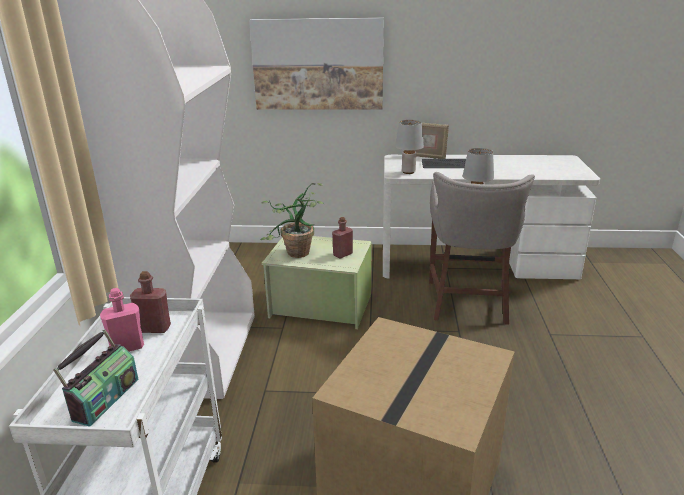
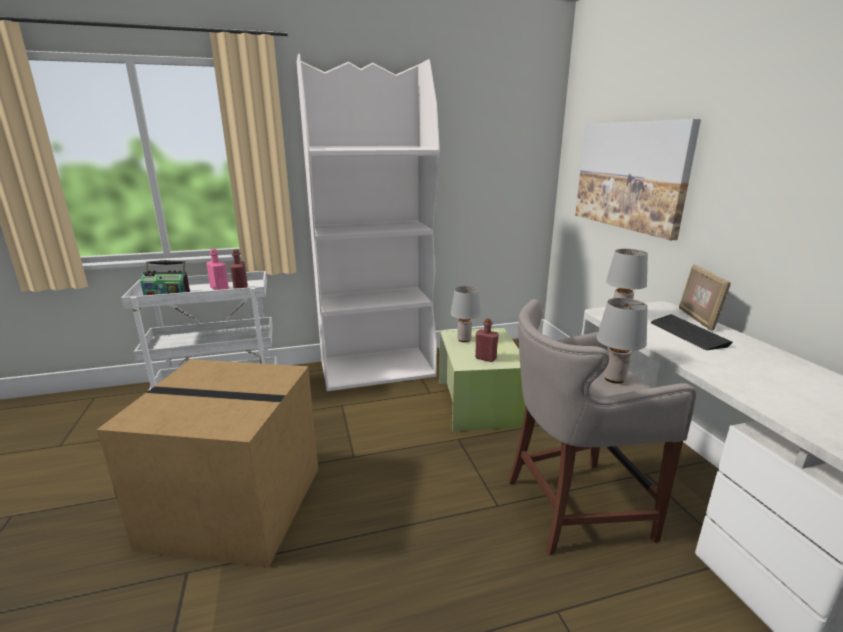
camera: 70 degrees right, 5 degrees down
(295, 255) = (464, 339): potted plant -> grey table lamp

